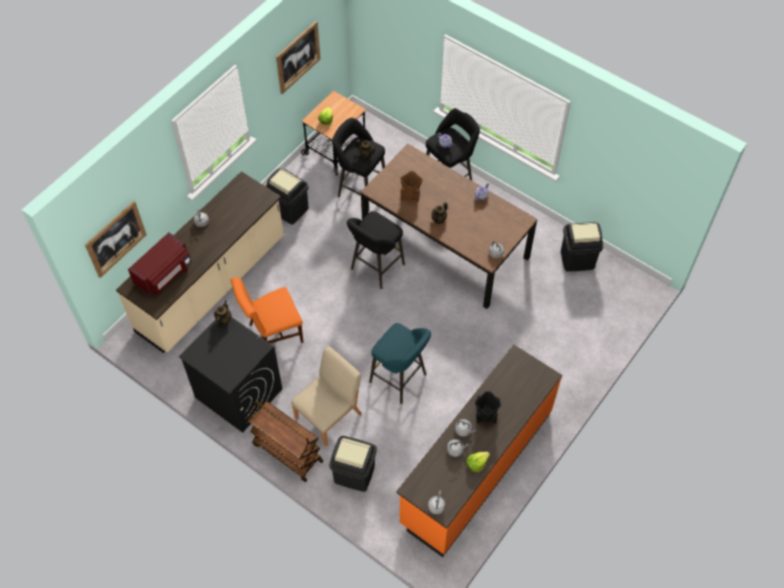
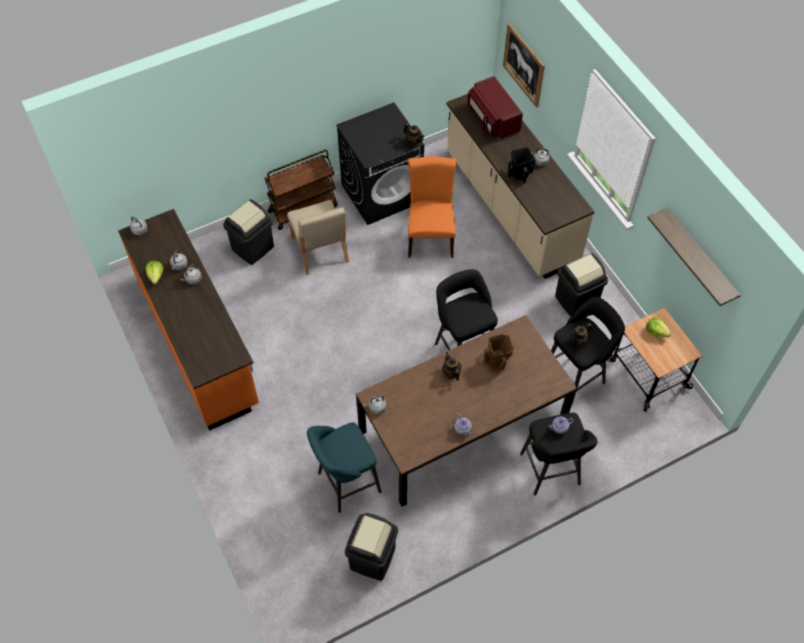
camera: 115 degrees right, 0 degrees up
(298, 57) = (699, 257): picture -> shelf
(400, 380) = (322, 319): turquoise stool -> turquoise stool (345, 484)
(485, 415) = (195, 303): black vase -> black vase (520, 174)

